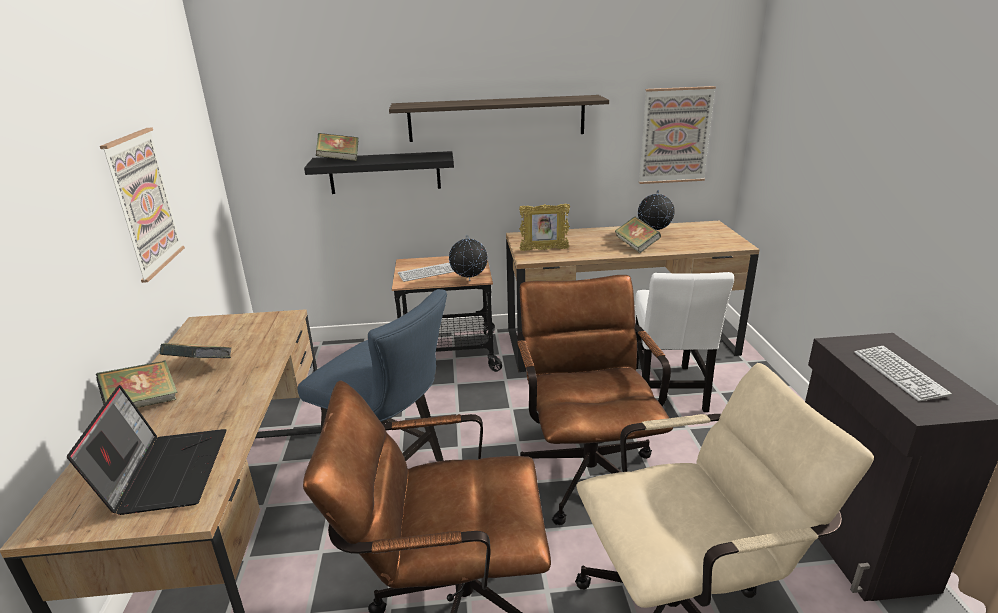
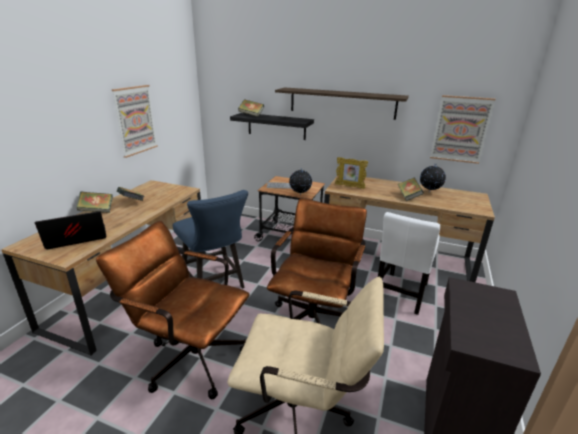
camera: 25 degrees right, 0 degrees up
(165, 471) = (75, 239): laptop -> laptop turned 135 degrees counterclockwise
(899, 374) = (482, 316): keyboard -> none

